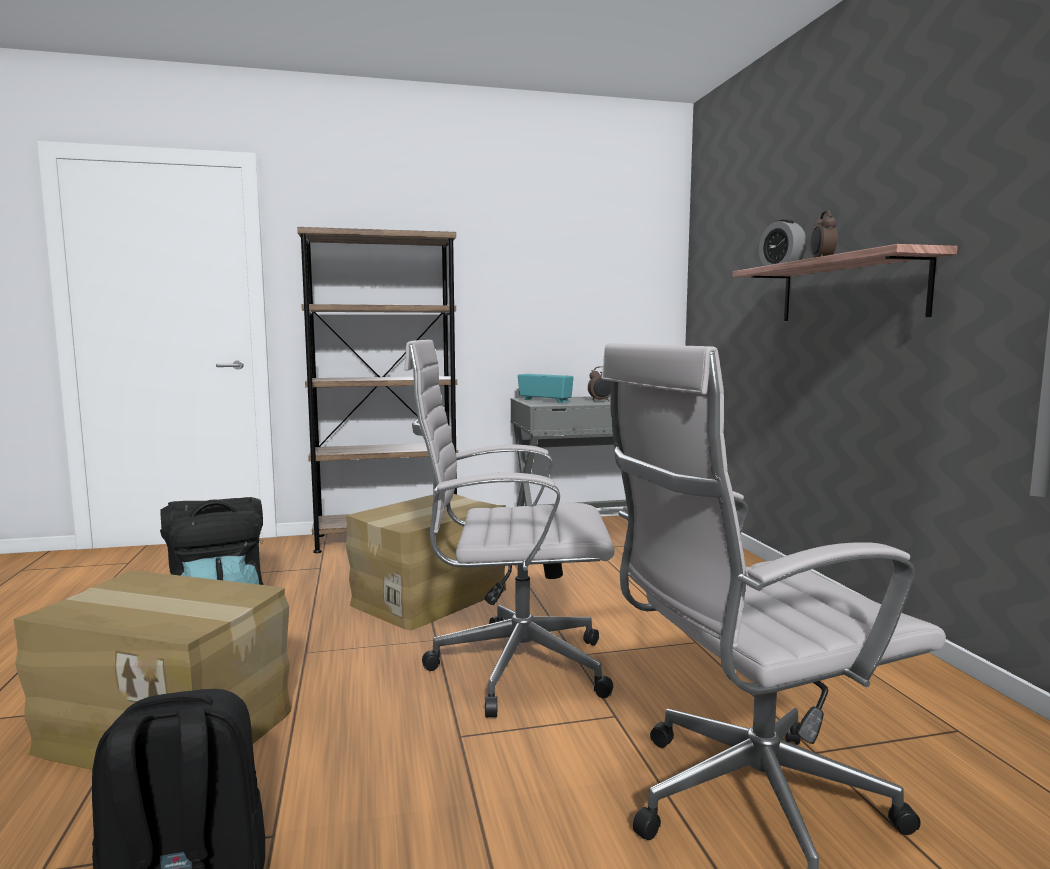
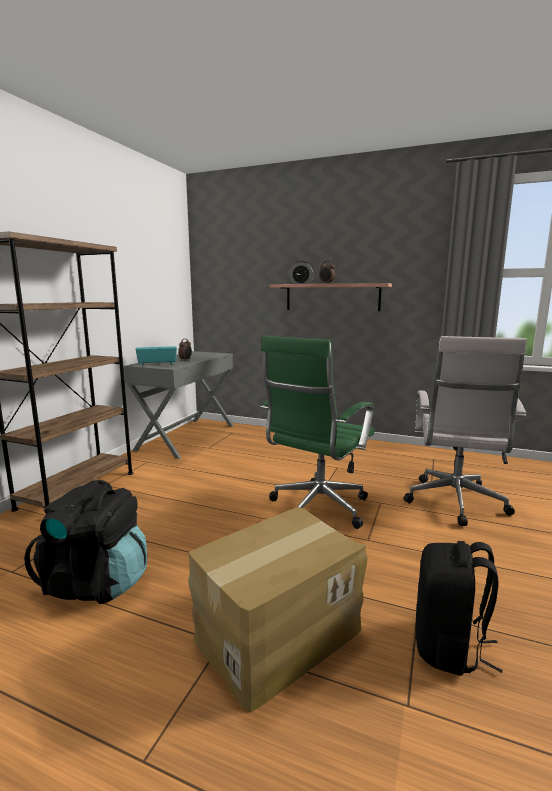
camera: 55 degrees left, 5 degrees up
(429, 597) = (202, 504): cardboard box -> none
(511, 668) = (316, 509): white office chair -> green office chair

